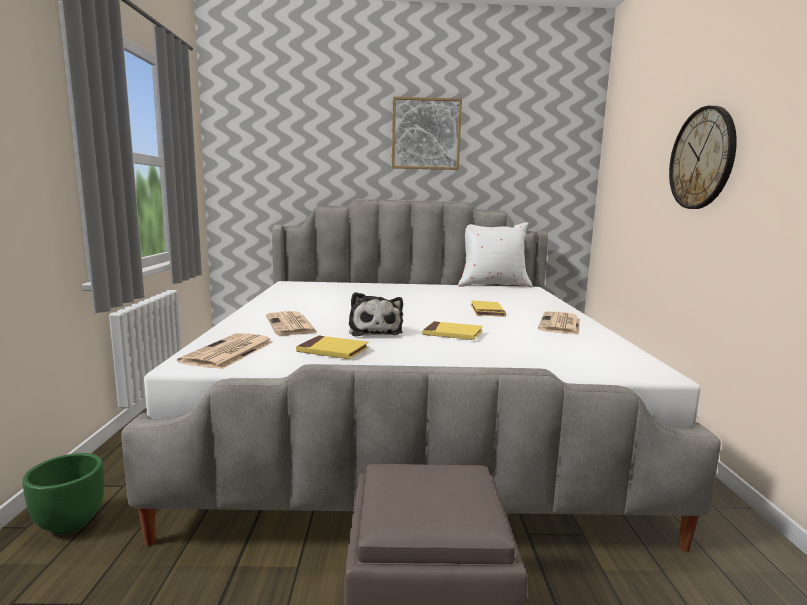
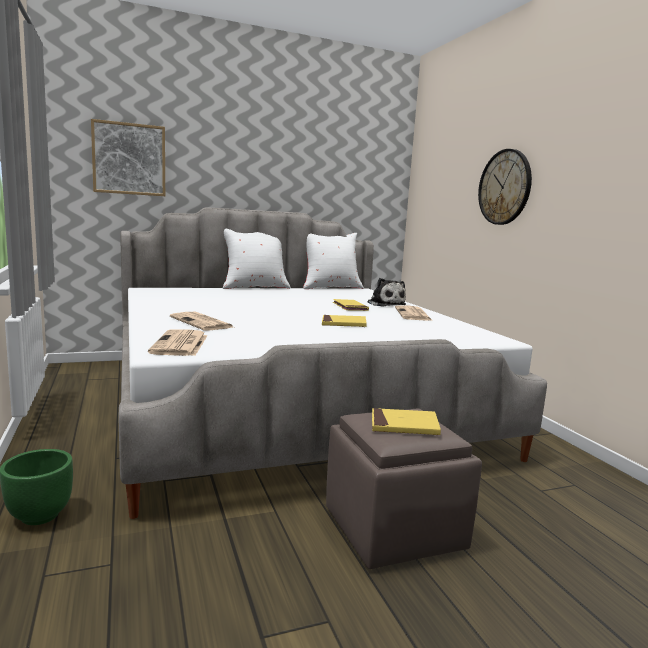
camera: 20 degrees left, 0 degrees up
(332, 351) = (267, 339): yellow book -> yellow book (404, 425)
(375, 331) = (280, 324): plush toy -> plush toy (385, 304)
(405, 283) = (254, 287): none -> white pillow
(426, 134) = (267, 149): picture -> picture (129, 159)

